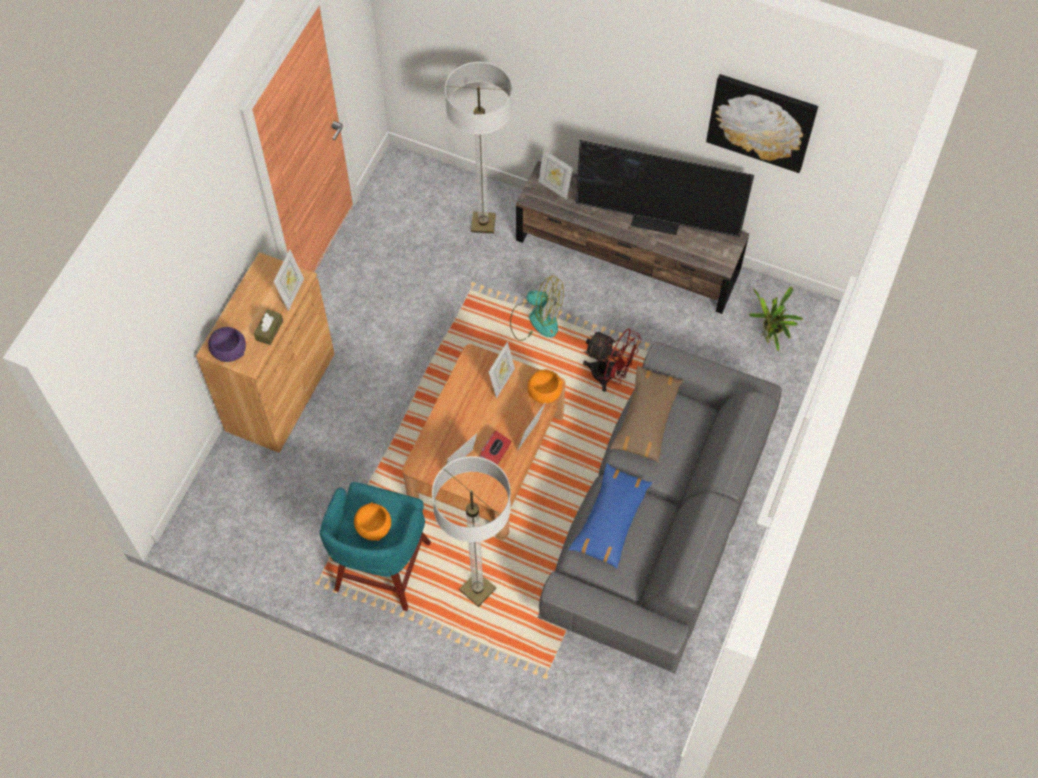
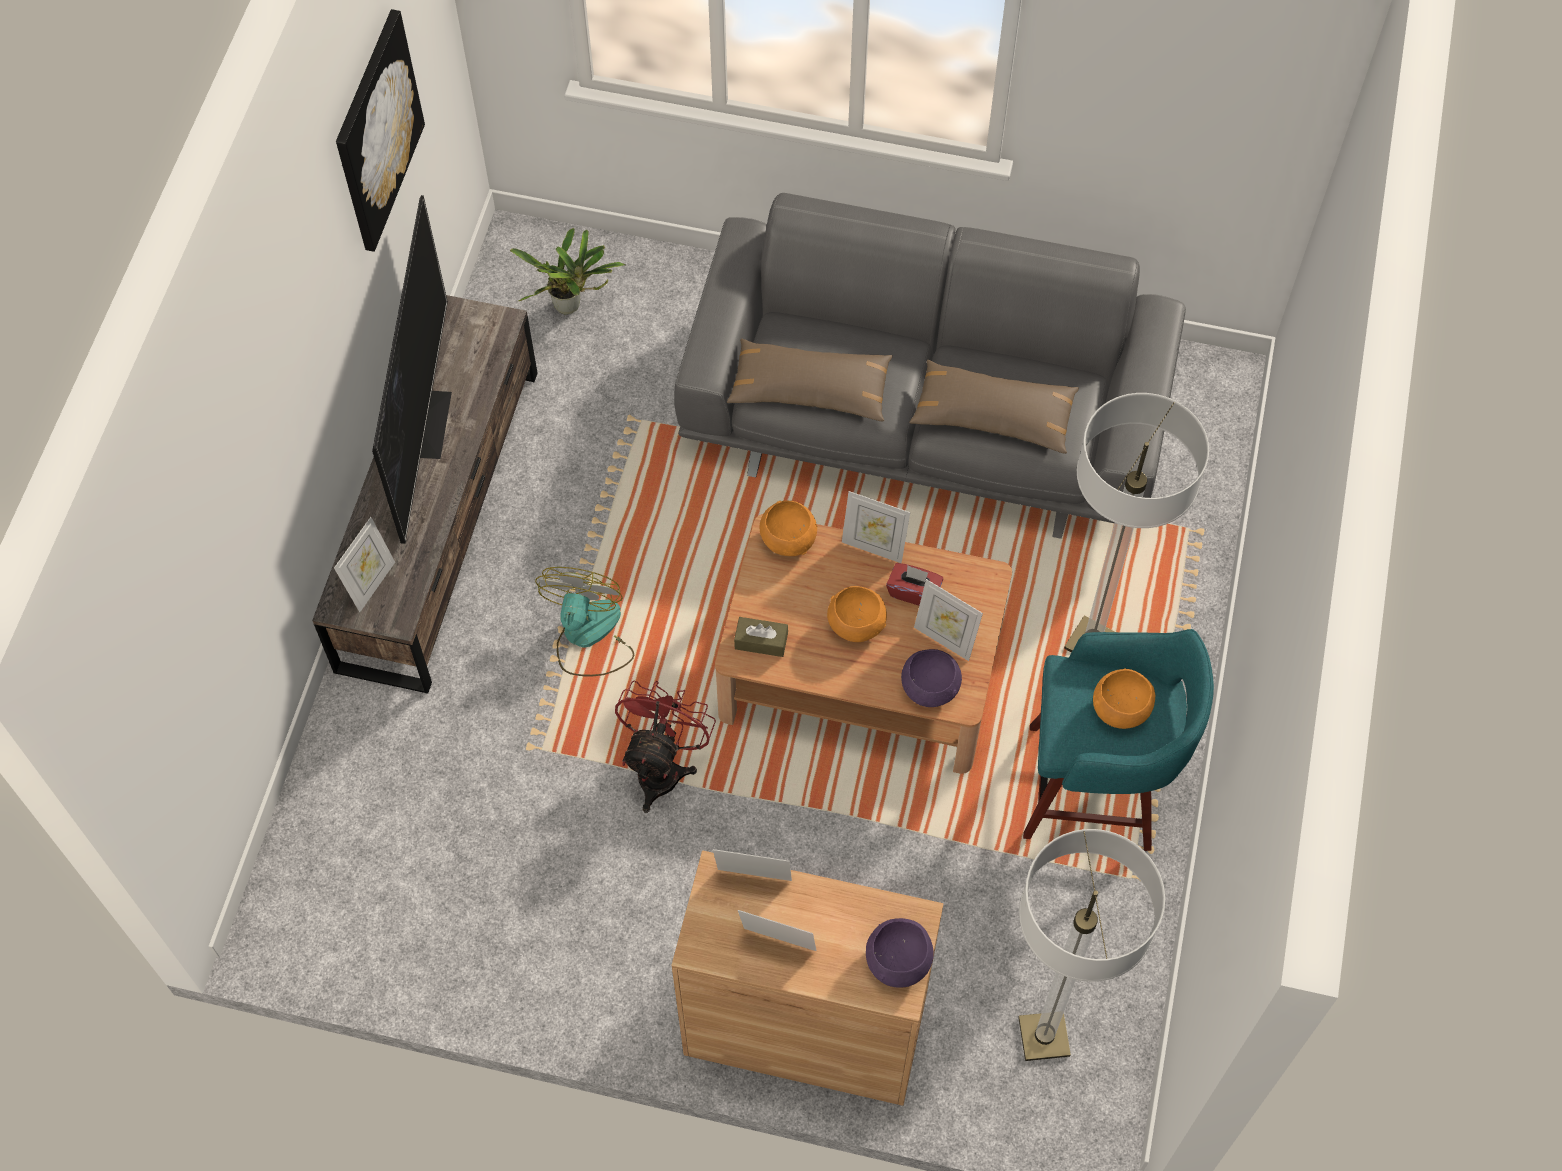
camera: 100 degrees left, 0 degrees up
(269, 330) = (839, 903): brown tissue box -> brown tissue box (761, 641)
(430, 451) = (930, 688): none -> purple bowl
(480, 419) = (855, 625): none -> orange bowl
(483, 223) = (396, 753): floor lamp -> floor lamp (1043, 1037)
(502, 381) = (779, 604): picture frame -> picture frame (777, 946)
(609, 375) = (678, 514): red fan -> red fan (662, 767)
(610, 520) = (993, 415): blue pillow -> brown pillow

